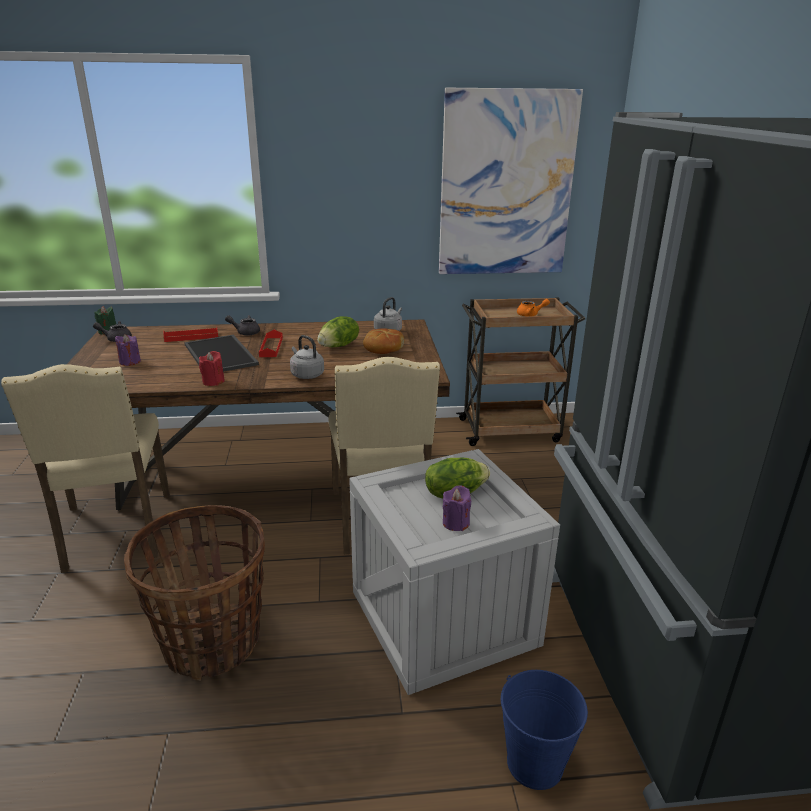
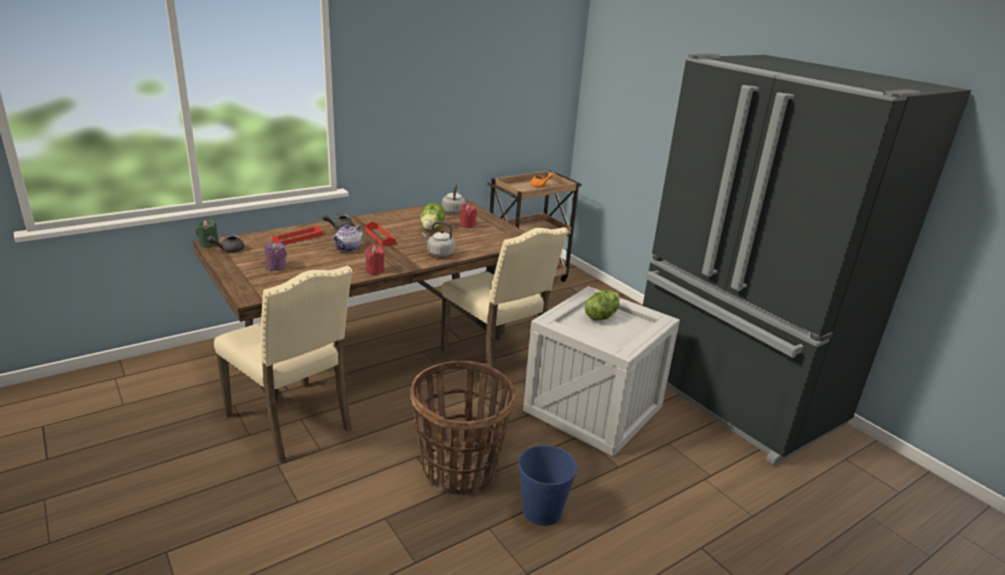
camera: 30 degrees left, 0 degrees up
(222, 354) = (348, 248): tray -> teapot
(383, 348) = (467, 225): bread -> red candle
(456, 523) = (621, 333): purple candle -> none
(506, 185) = (514, 86): picture -> none
(535, 762) = (707, 465): blue bucket -> blue bucket (542, 510)

